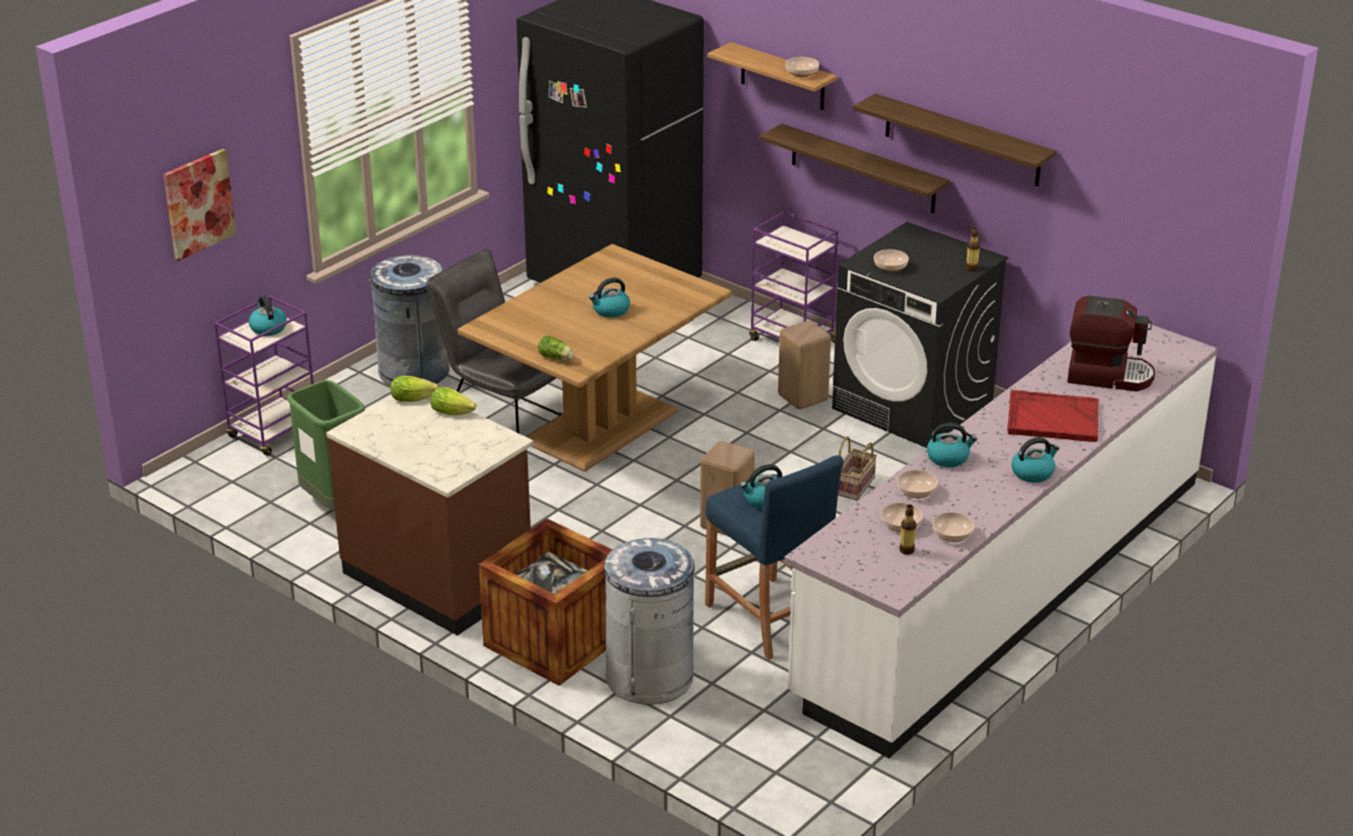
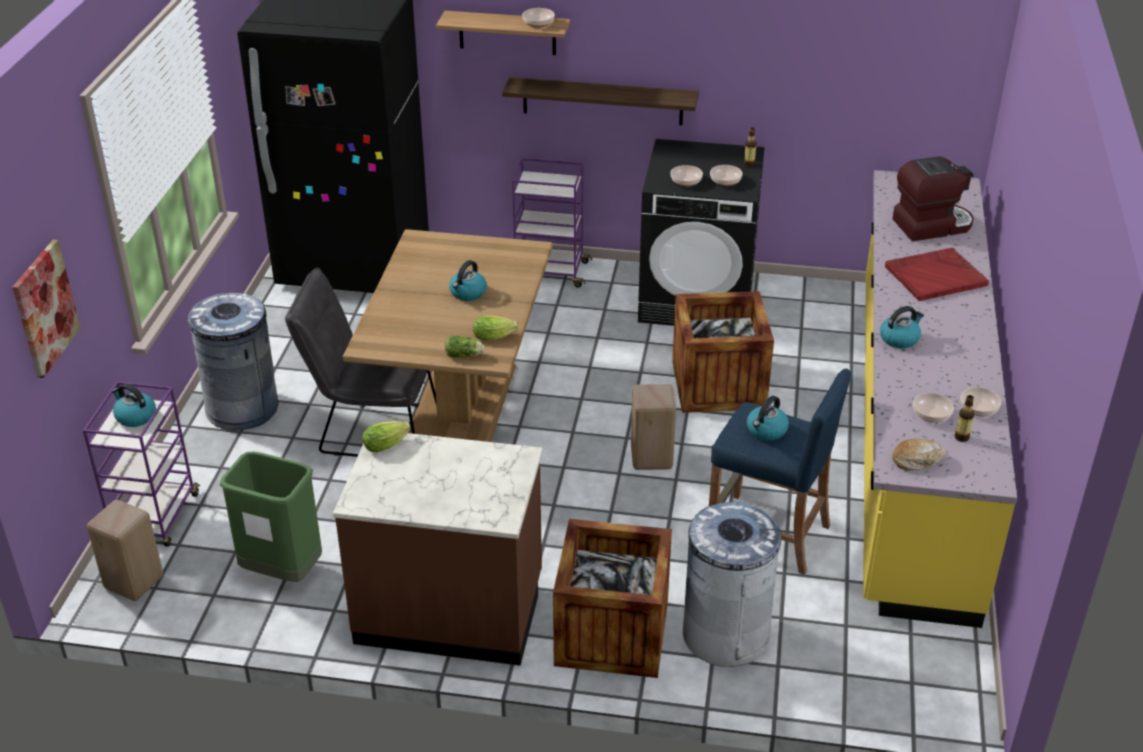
camera: 30 degrees left, 5 degrees up
(454, 412) = (440, 445): lettuce -> lettuce (496, 336)
(804, 398) = (607, 320): beige stool -> beige stool (135, 581)
(843, 553) = (917, 460): none -> bread
(854, 485) = (718, 385): basket -> crate
(917, 491) = (910, 378): bowl -> bowl (726, 181)
(962, 140) = (710, 52): shelf -> none
(1003, 586) = (911, 433): white counter -> yellow counter
(1033, 473) = (974, 329): kettle -> none

